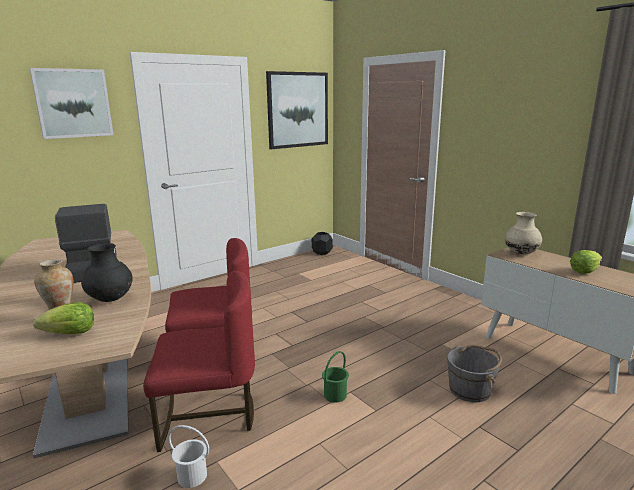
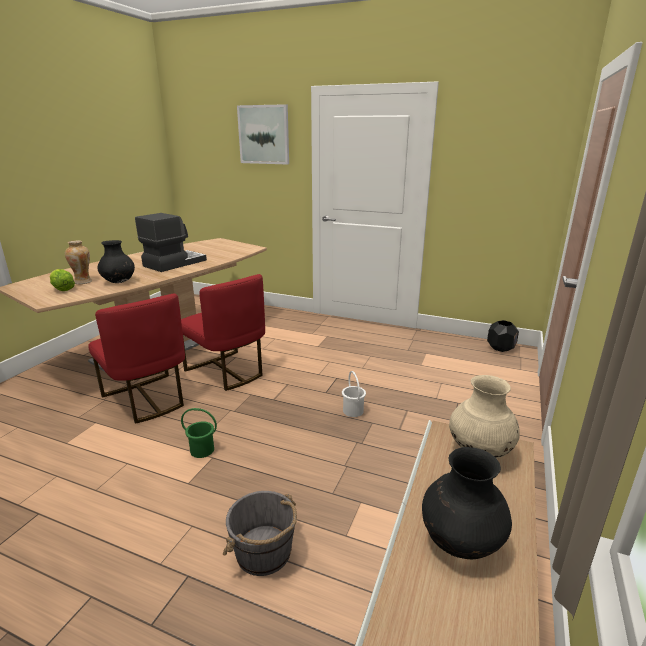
camera: 60 degrees right, 5 degrees up
(192, 476) = (78, 419): white bucket -> white bucket (352, 411)
(298, 110) = (507, 151): picture -> none
(584, 271) = (460, 542): lettuce -> black vase

